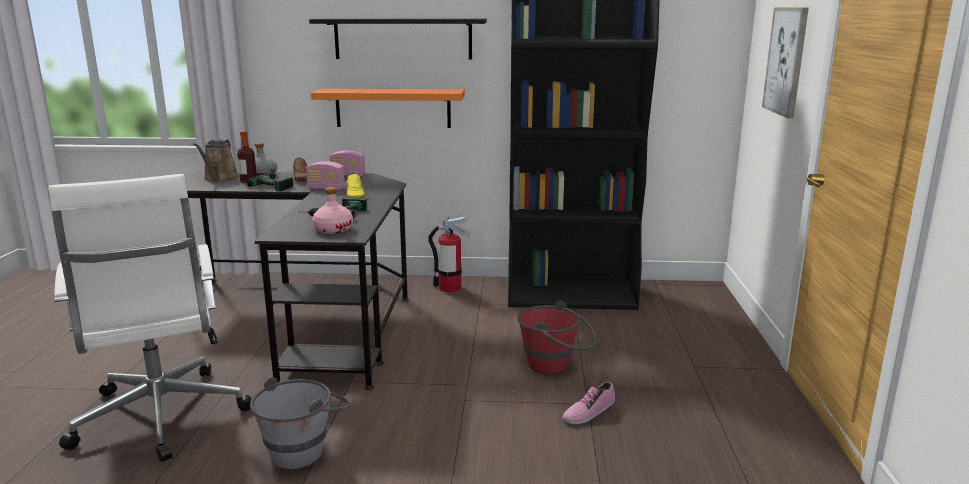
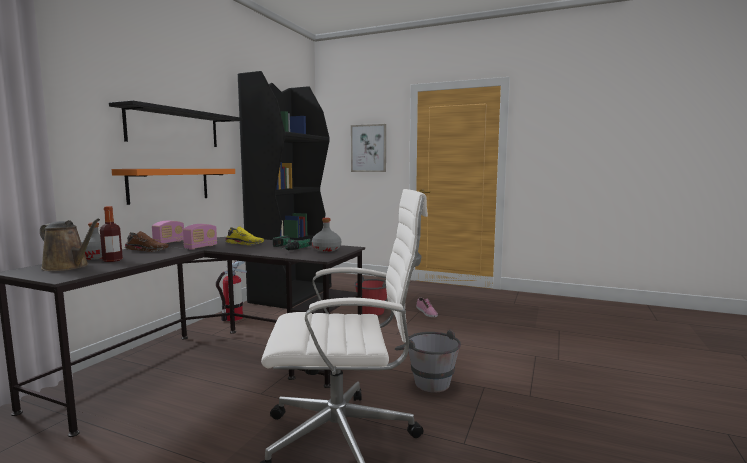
camera: 70 degrees left, 10 degrees down
(278, 184) = (150, 254): power drill -> none
(333, 229) = (326, 249): pink bottle -> grey bottle

